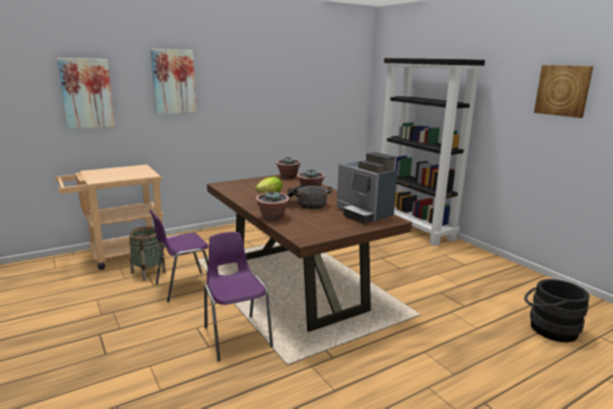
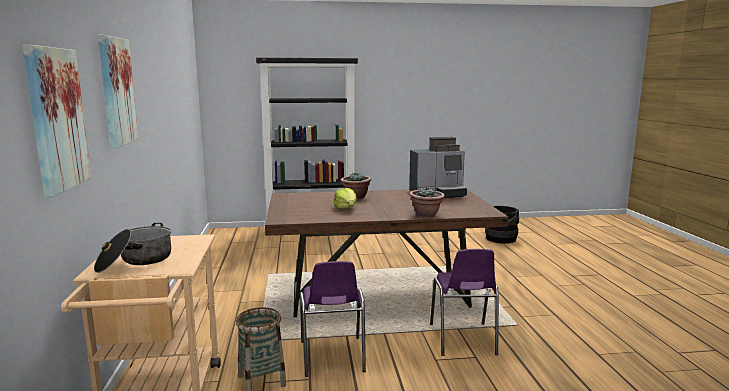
camera: 65 degrees left, 5 degrees down
(236, 336) = (463, 340): purple chair -> purple chair turned 90 degrees counterclockwise
(288, 177) = (289, 197): potted plant -> none
(304, 204) = (396, 203): cooking pot -> cooking pot (135, 261)
(563, 90) = (422, 81): picture -> none

